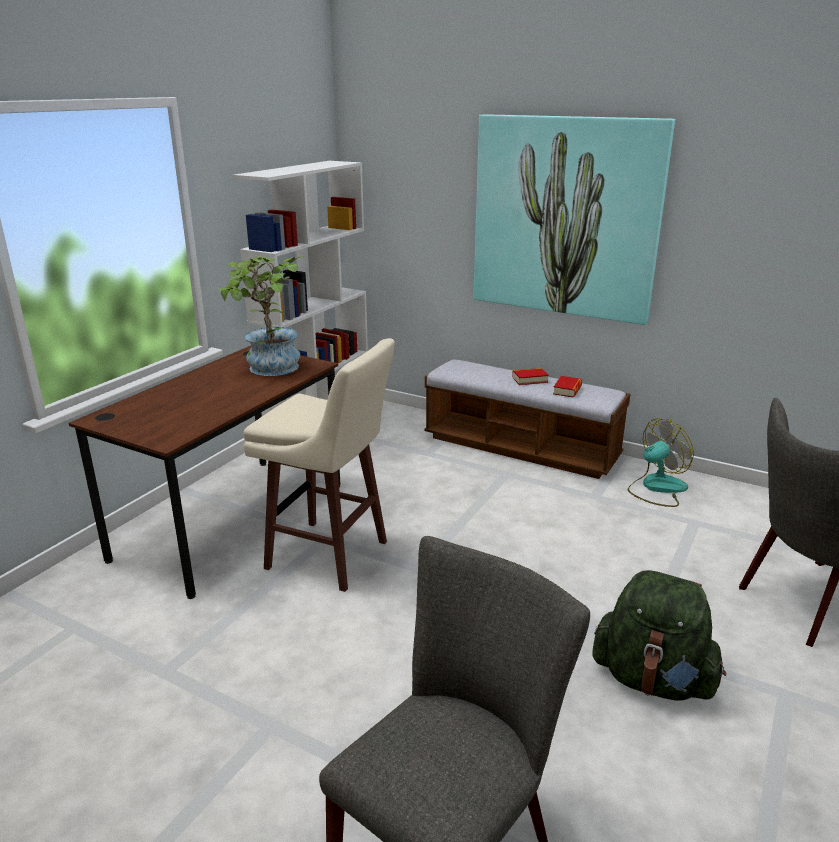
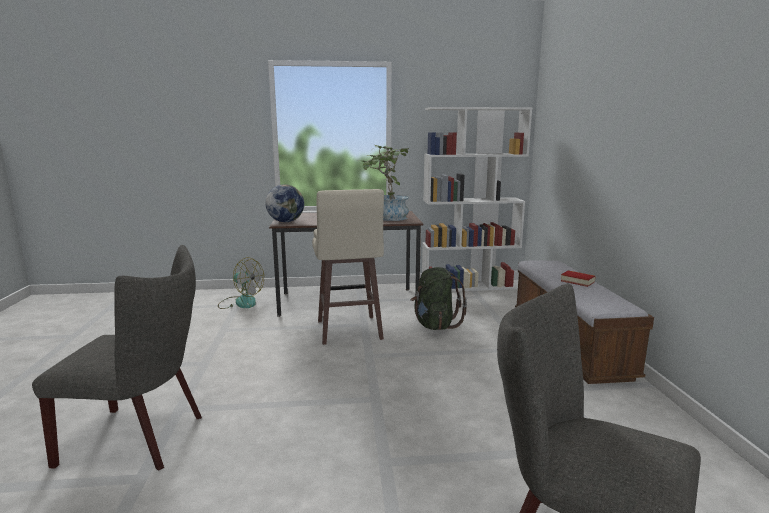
camera: 55 degrees right, 10 degrees down
(159, 434) = (285, 221): none -> globe
(565, 217) = (633, 141): picture -> none
(567, 390) = (589, 294): book -> none
(652, 679) = (347, 476): green backpack -> green backpack (435, 325)
(656, 488) = (628, 413): fan -> fan (240, 302)

